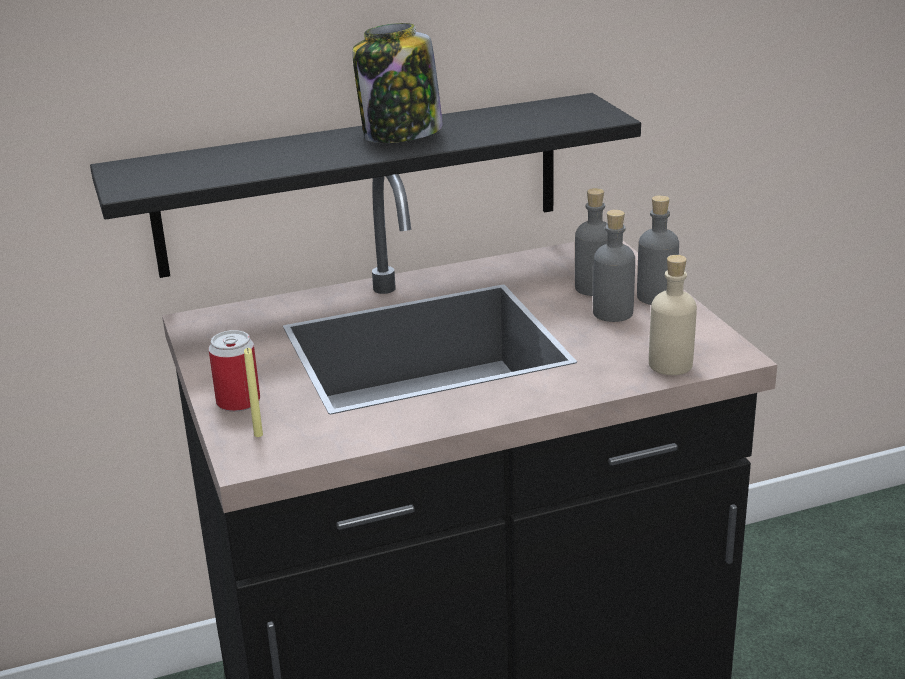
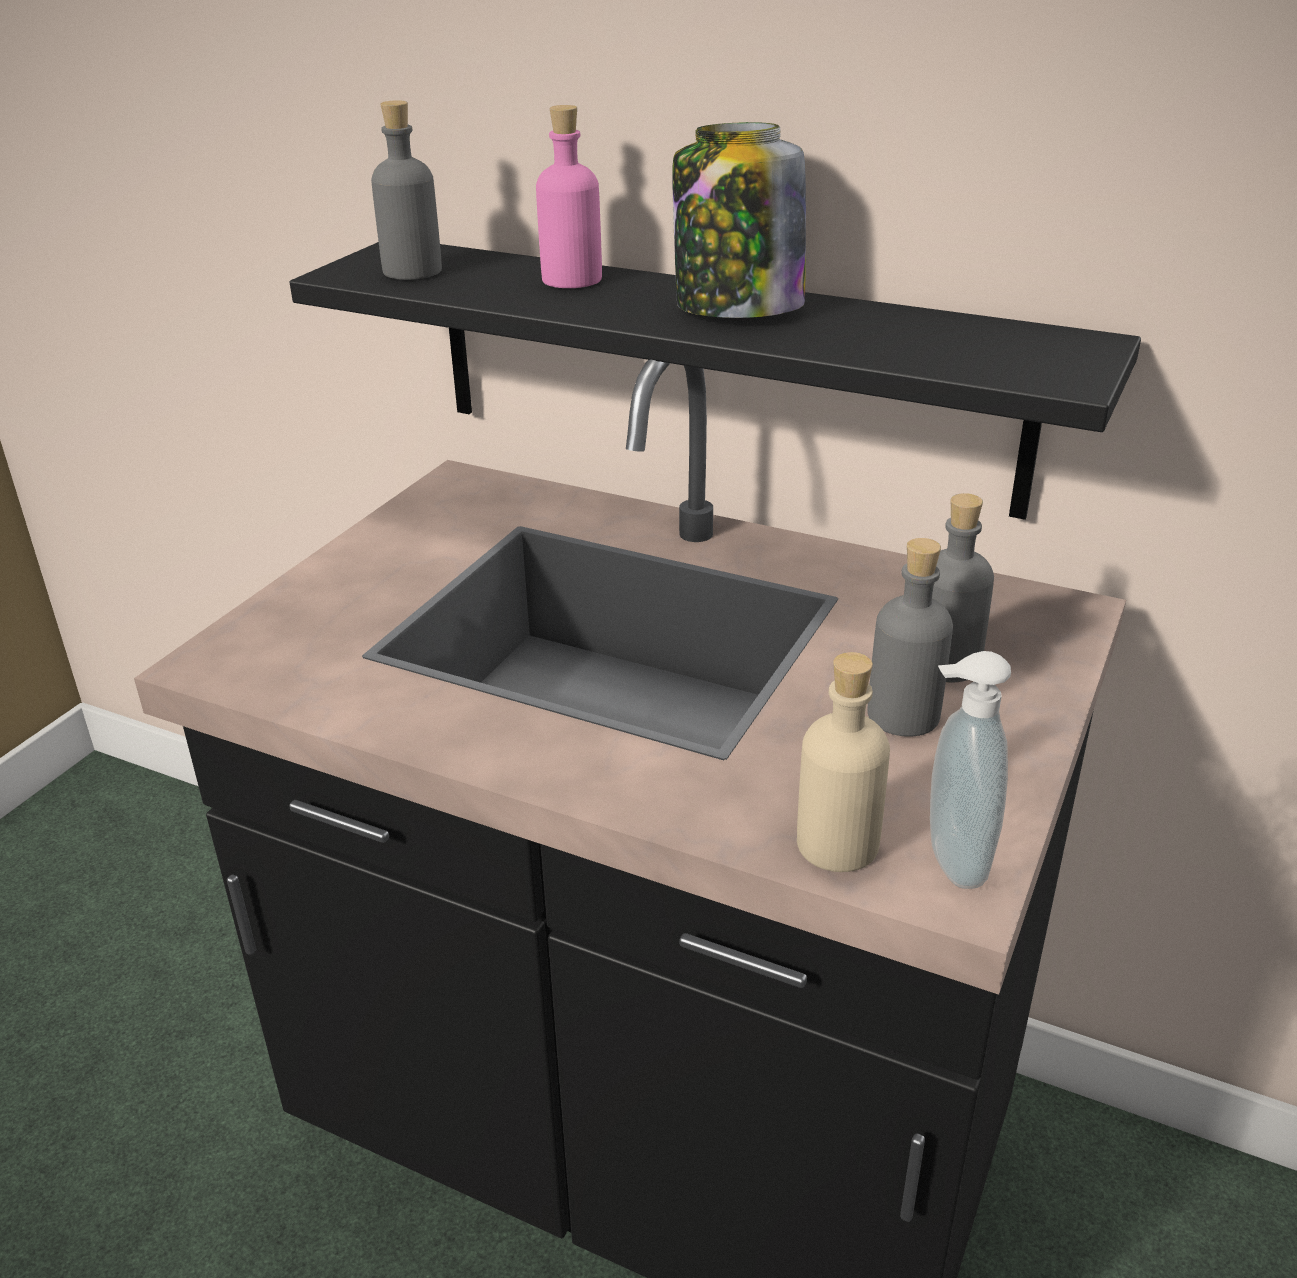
camera: 45 degrees right, 5 degrees up
(238, 402) = (320, 592): can -> none
(258, 434) = (265, 640): yellow candle -> none
(278, 149) = (571, 279): none -> pink bottle
(656, 297) = (1012, 726): grey bottle -> grey bottle (412, 271)
(714, 348) = (950, 861): none -> soap dispenser

